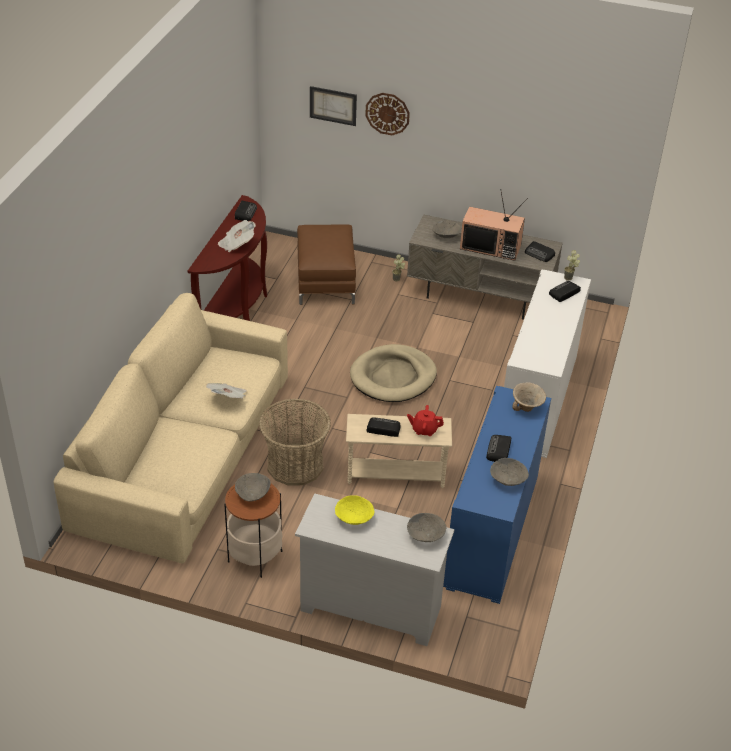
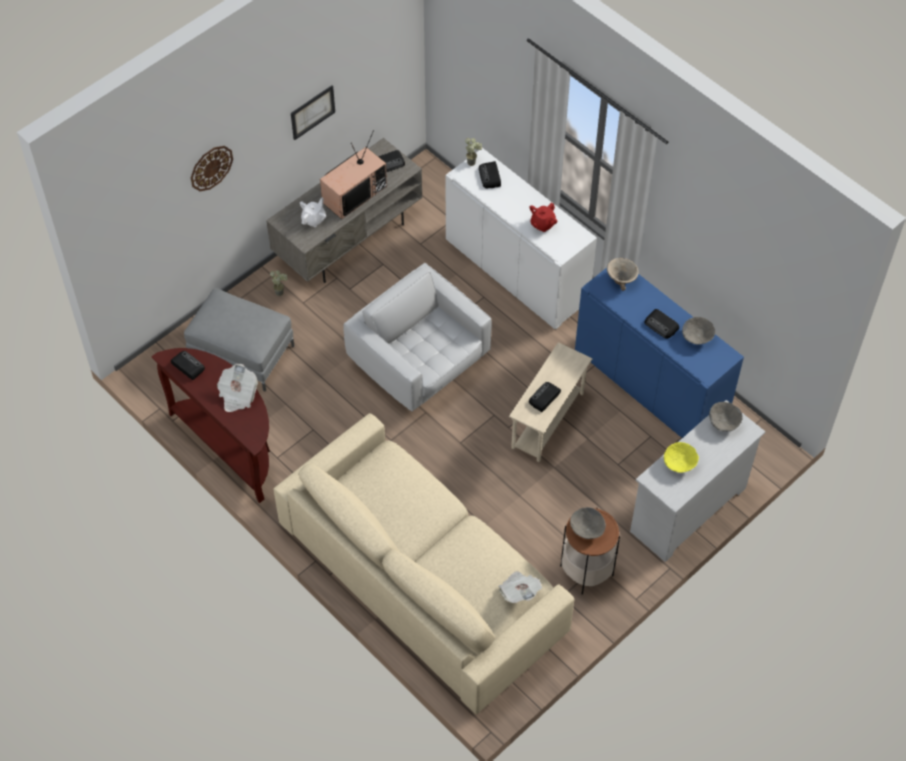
camera: 60 degrees left, 15 degrees up
(228, 398) = (426, 501): newspaper -> newspaper (519, 591)
(295, 465) = (491, 492): basket -> none
(325, 281) = (242, 353): brown ottoman -> grey ottoman
(333, 105) = (159, 205): picture -> picture (312, 112)
(393, 377) = (420, 363): beige dog bed -> white armchair
(424, 429) = (562, 368): red teapot -> red teapot (542, 224)
(446, 236) = (314, 219): grey bowl -> white teapot

